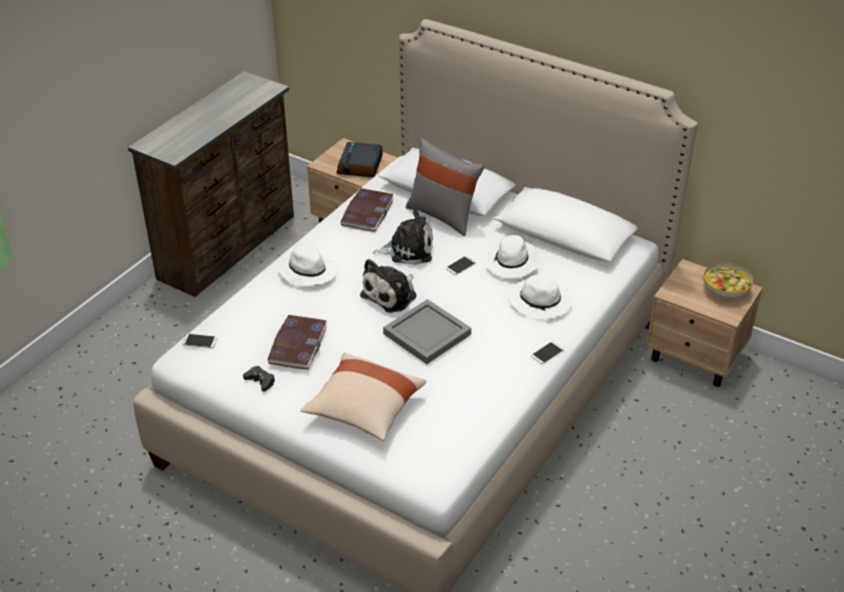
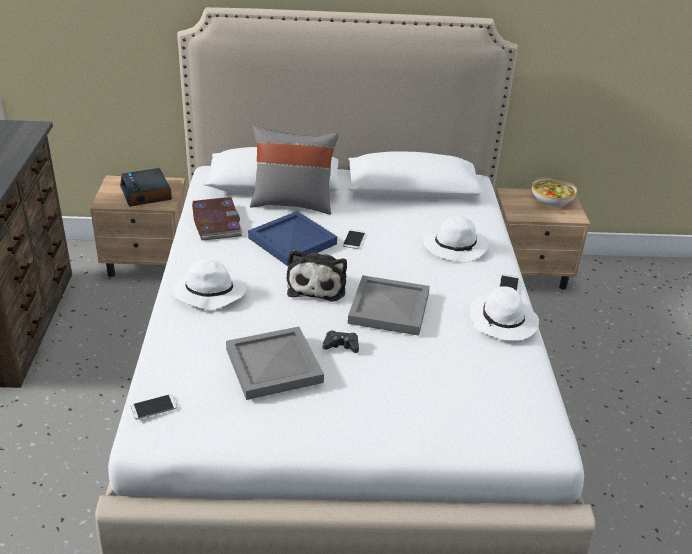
camera: 35 degrees left, 5 degrees down
(260, 381) = (267, 421): black game controller -> black game controller (341, 345)
(297, 344) = (273, 366): book -> grey tray
(364, 409) = (406, 403): beige pillow -> none
(408, 249) = (291, 241): plush toy -> blue tray
(512, 263) = (396, 223): white hat -> white hat (503, 321)

